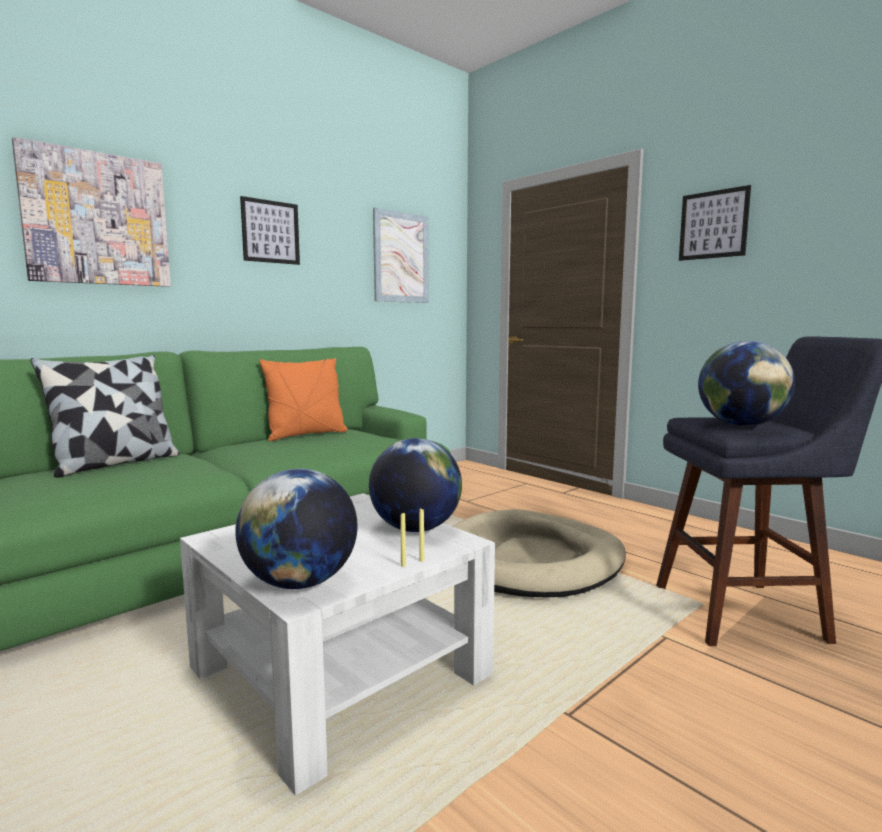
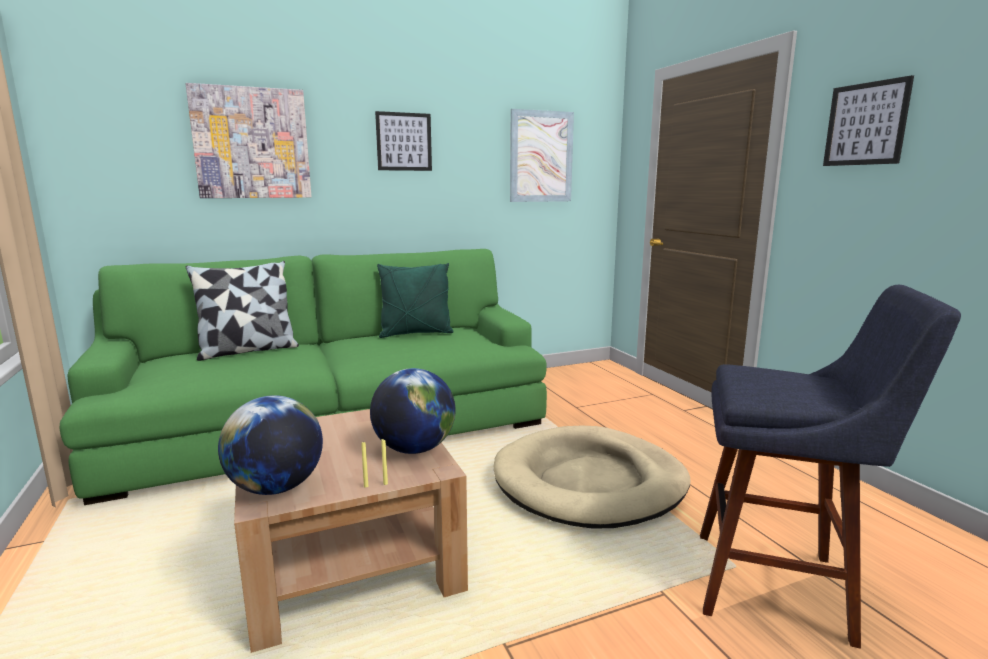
camera: 20 degrees right, 5 degrees up
(306, 435) = (416, 333): orange pillow -> green pillow
(339, 672) = (350, 558): white coffee table -> brown coffee table
(741, 425) = (769, 388): globe -> none

